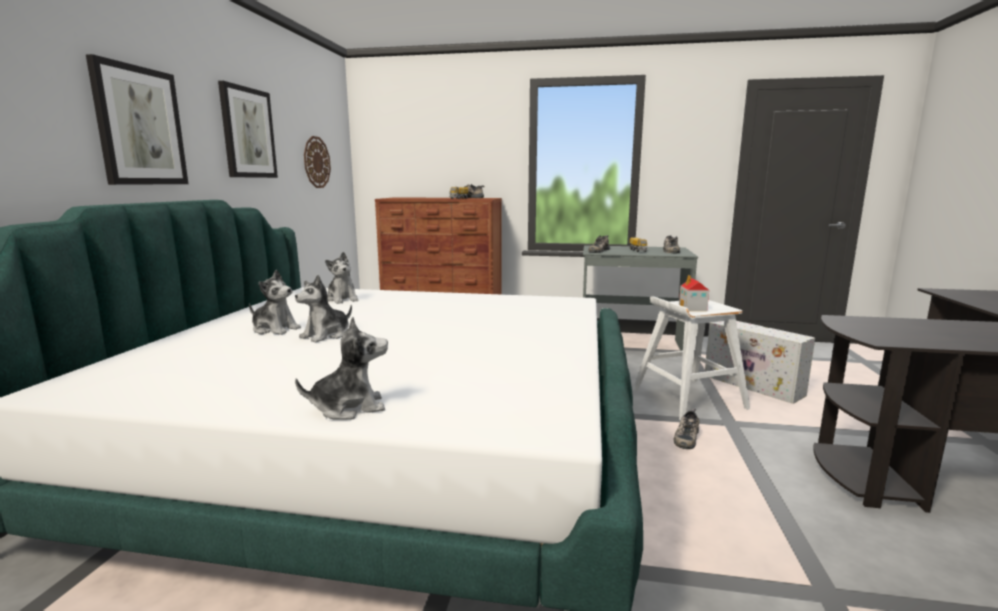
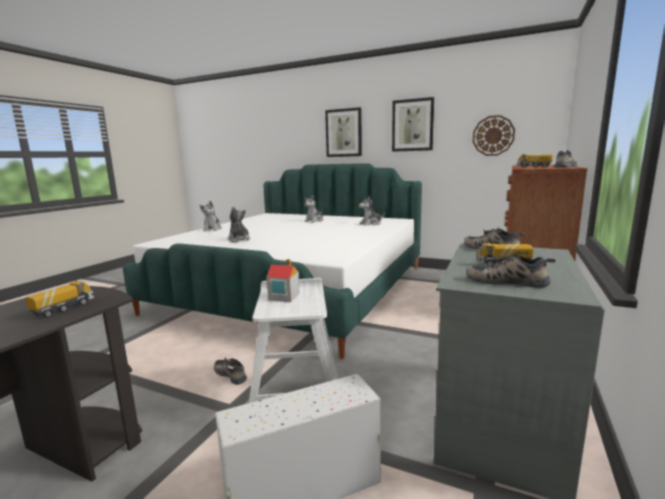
camera: 105 degrees right, 0 degrees up
(326, 335) = (297, 225): plush toy -> plush toy (239, 240)
(886, 325) = (64, 309): none -> toy truck

